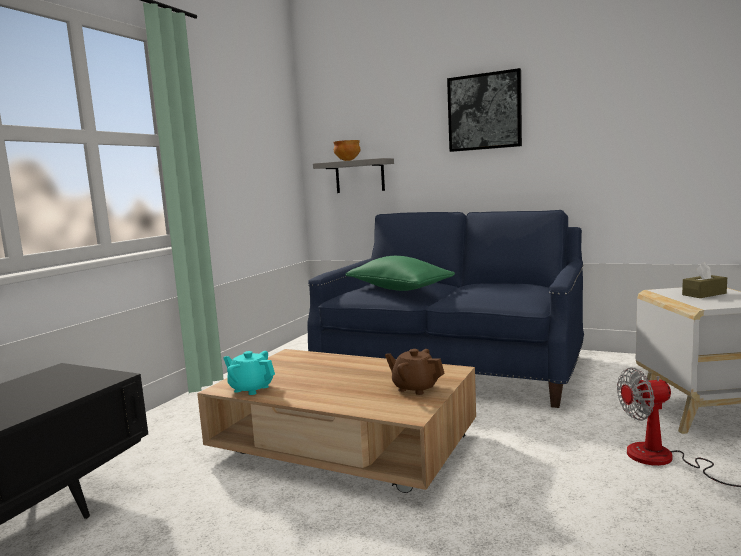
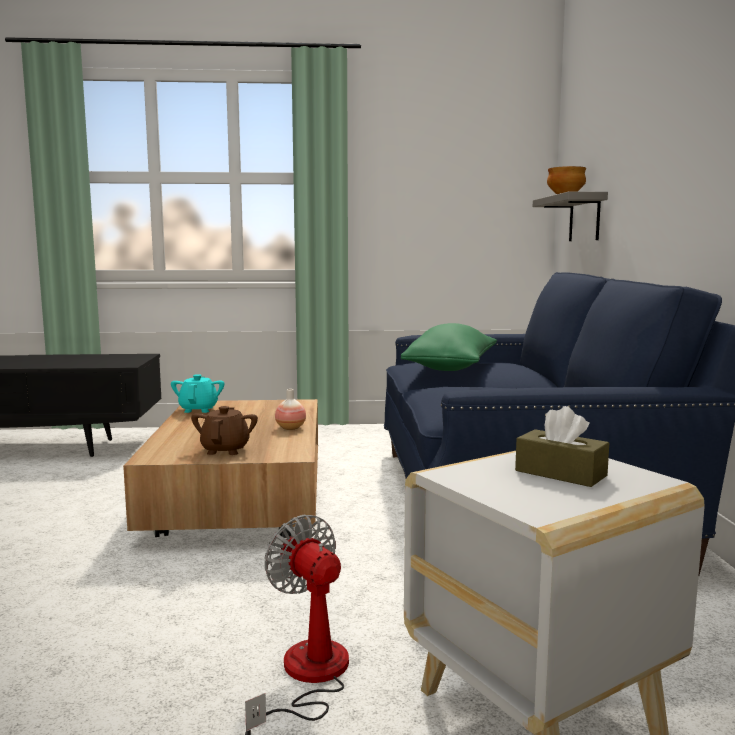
camera: 60 degrees right, 0 degrees up
(372, 364) = (290, 428): none -> vase
(484, 112) = (684, 107): picture -> none

